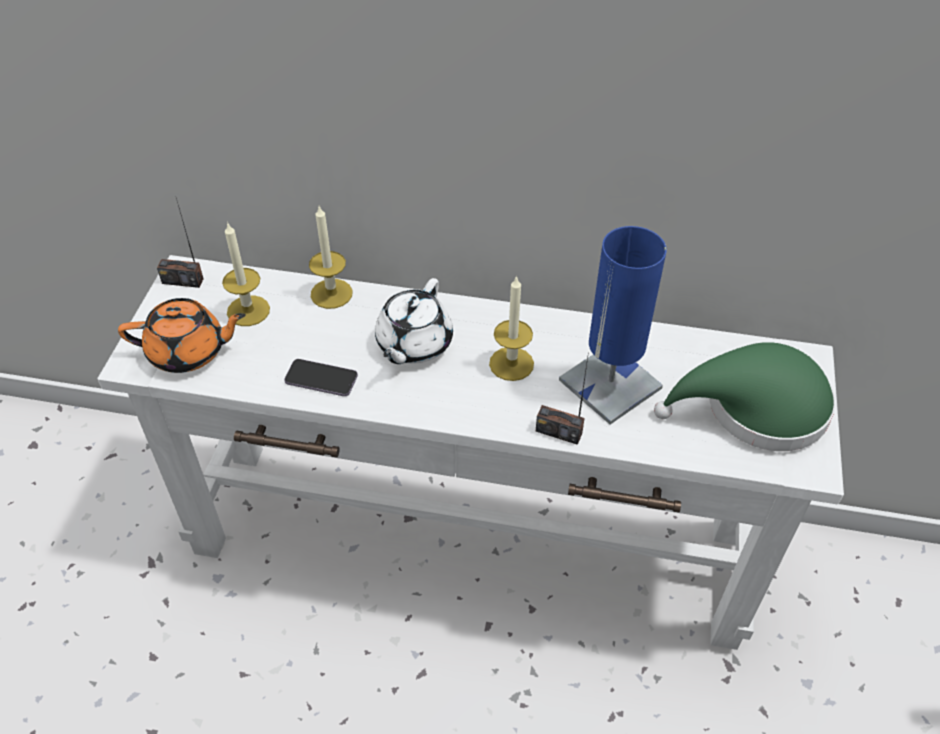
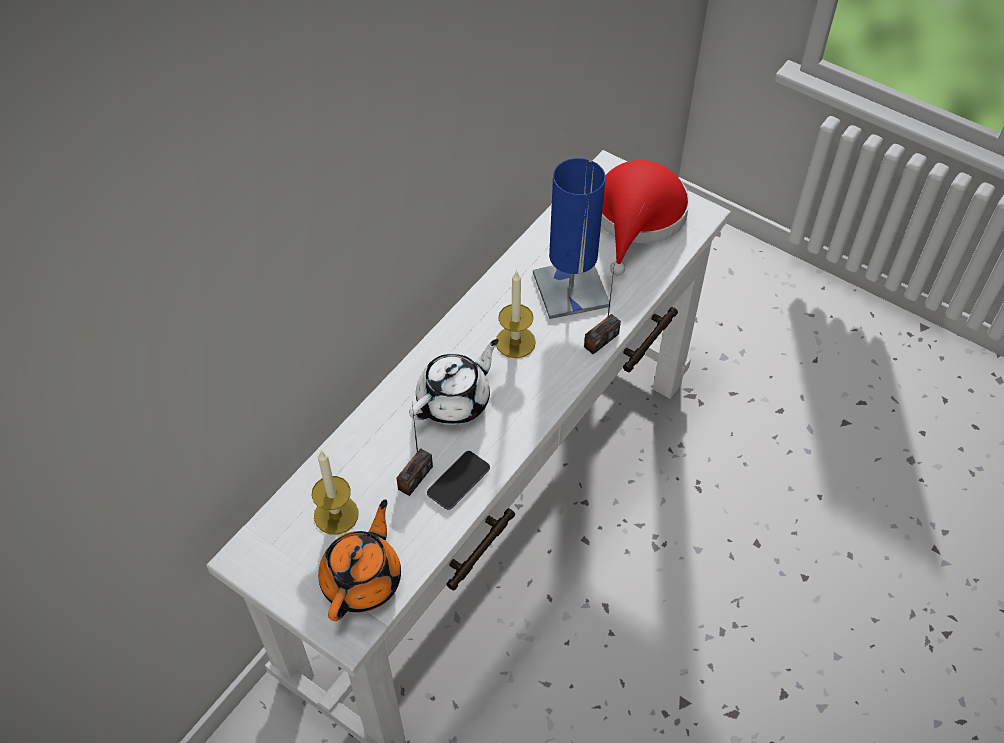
camera: 65 degrees left, 5 degrees up
(183, 281) = (256, 561): radio -> radio (415, 477)
(331, 293) = (354, 441): candle -> none
(413, 344) = (455, 400): white teapot -> white teapot turned 90 degrees counterclockwise
(756, 408) = (637, 218): green hat -> red hat

